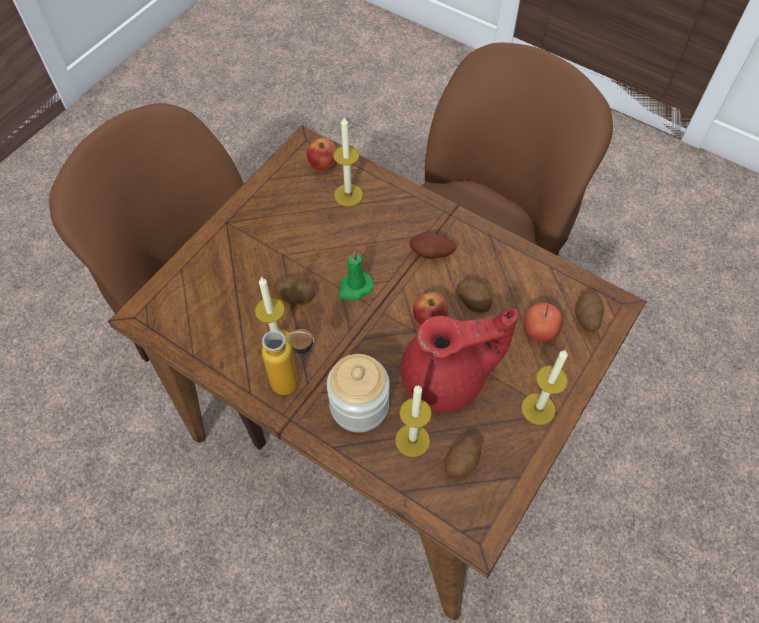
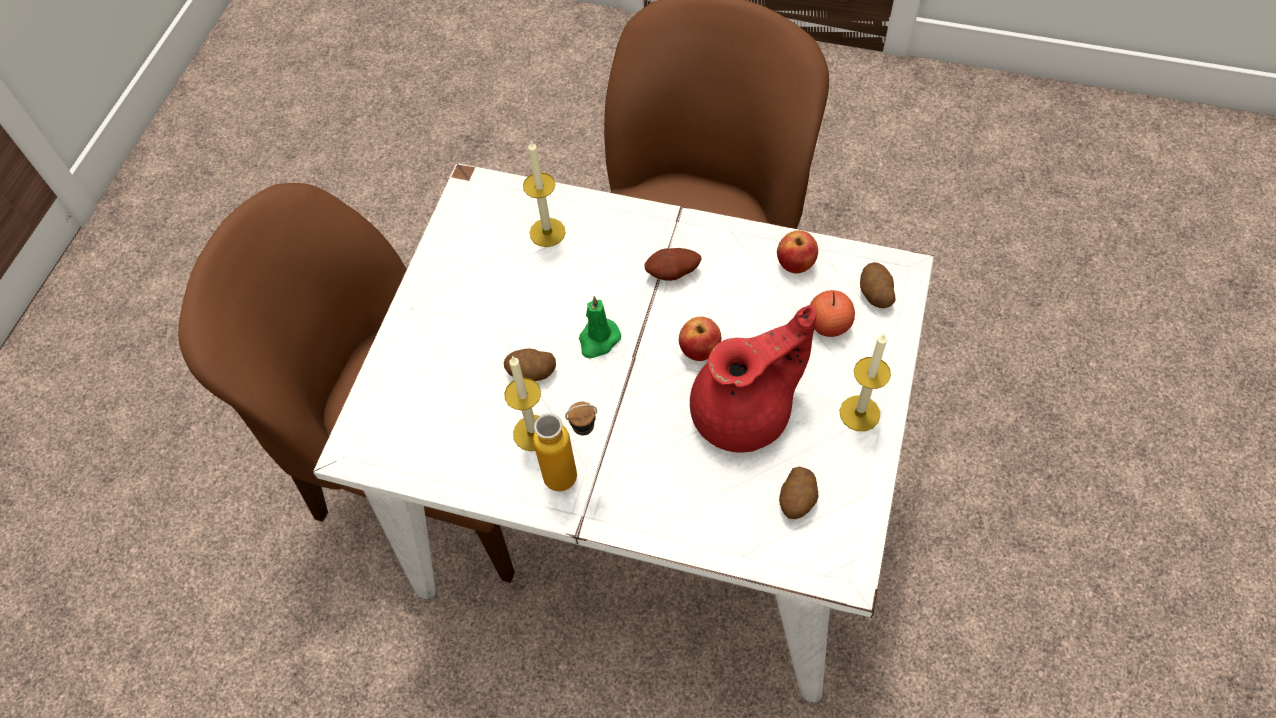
camera: 15 degrees left, 0 degrees up
(323, 165) = (503, 205): apple -> apple (796, 264)
(359, 406) = (657, 474): jar -> none
(377, 430) = (646, 511): brown dining table -> white dining table
(412, 440) = (733, 493): candle -> none
(474, 301) = (742, 313): potato -> none

